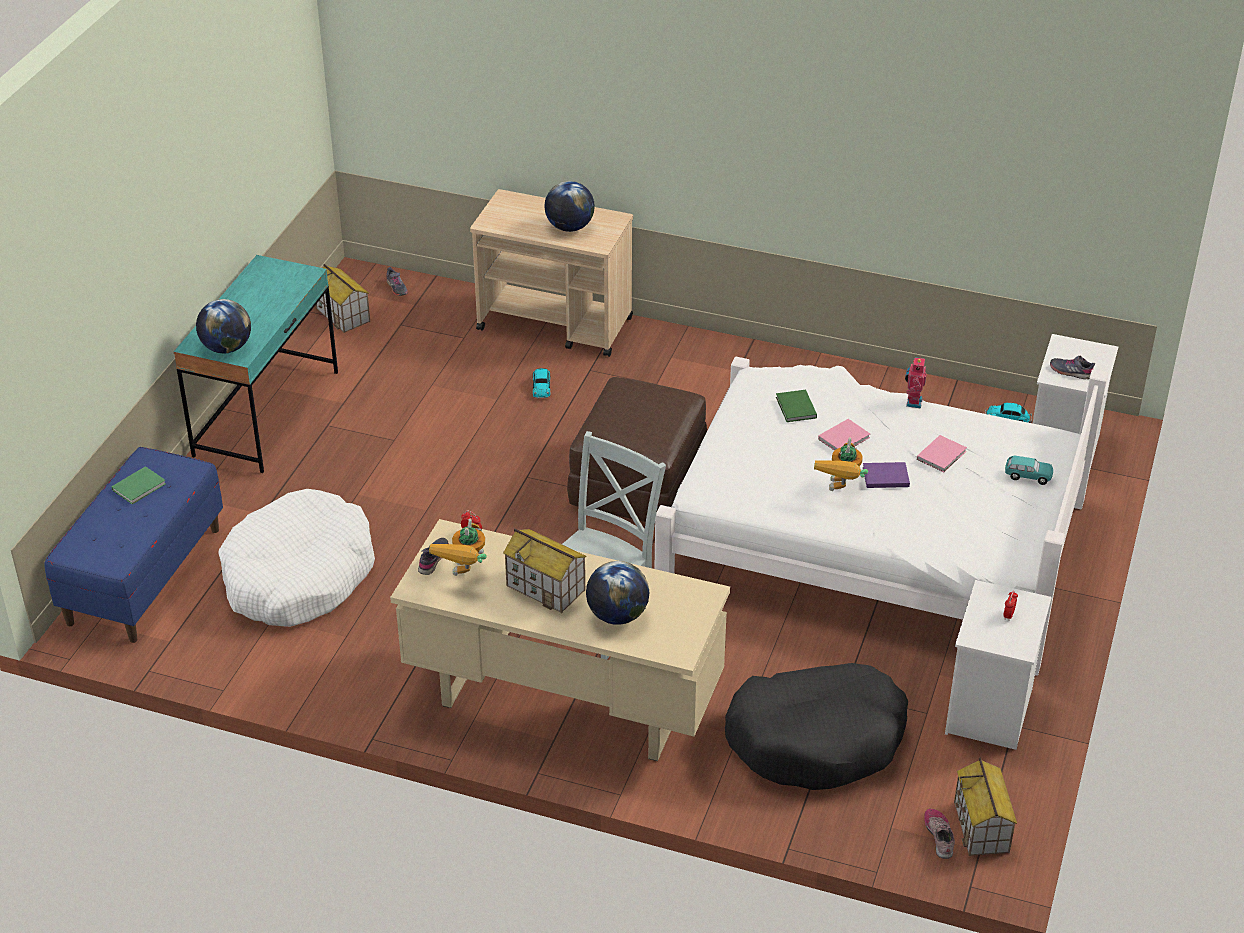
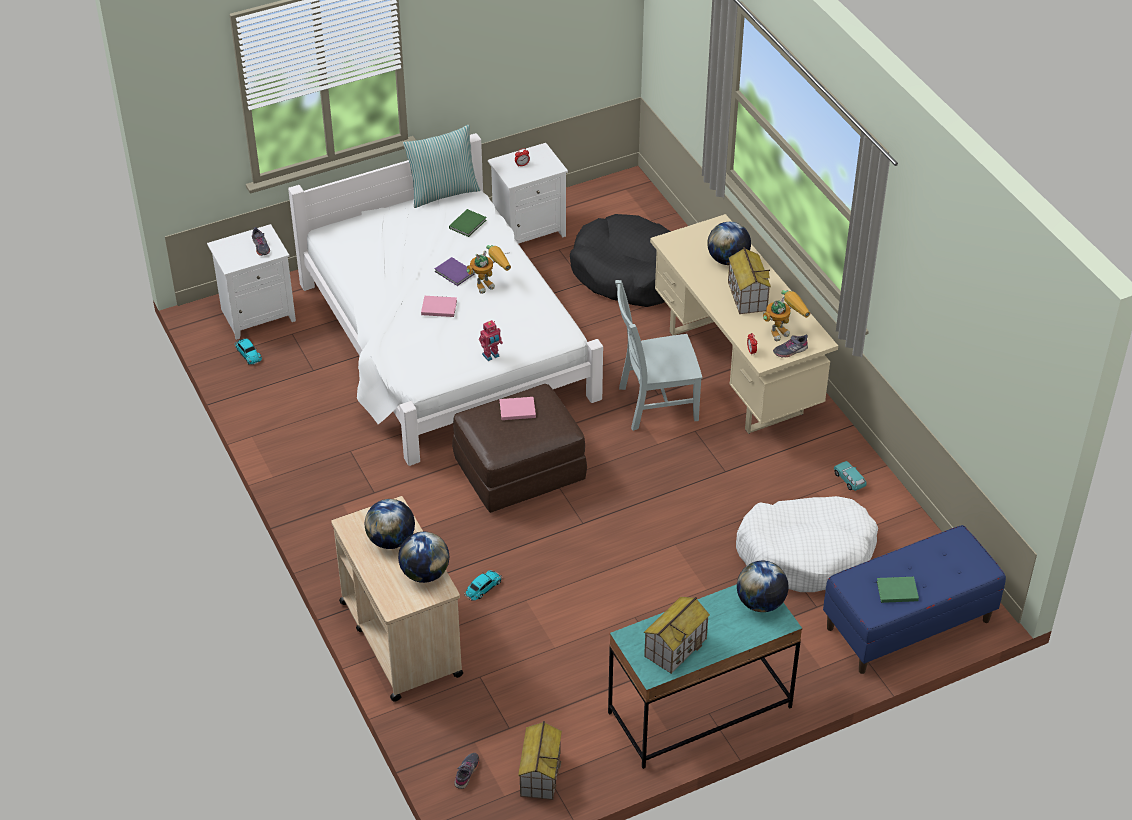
camera: 135 degrees left, 5 degrees up
(514, 224) = (425, 573): none -> globe
(795, 408) = (435, 343): green book -> green book (468, 224)
(912, 402) = (363, 304): toy robot -> toy robot (491, 356)
(939, 836) = (635, 203): shoe -> none
(942, 455) = (404, 263): pink book -> pink book (516, 409)
(982, 827) = (611, 195): toy house -> toy house (675, 647)
(1028, 476) = (382, 225): turquoise toy car -> turquoise toy car (849, 480)
(1040, 549) = (443, 192): none -> pillow

